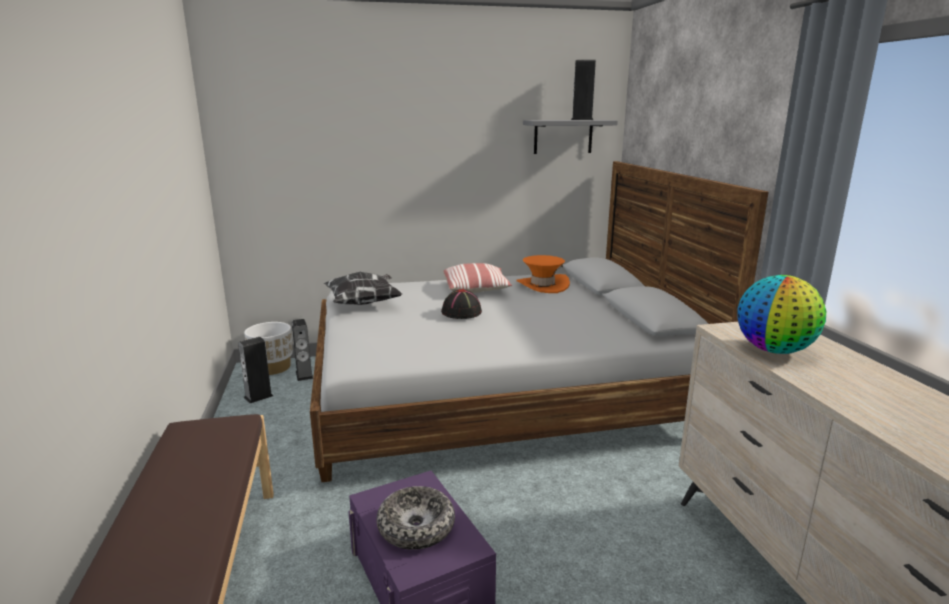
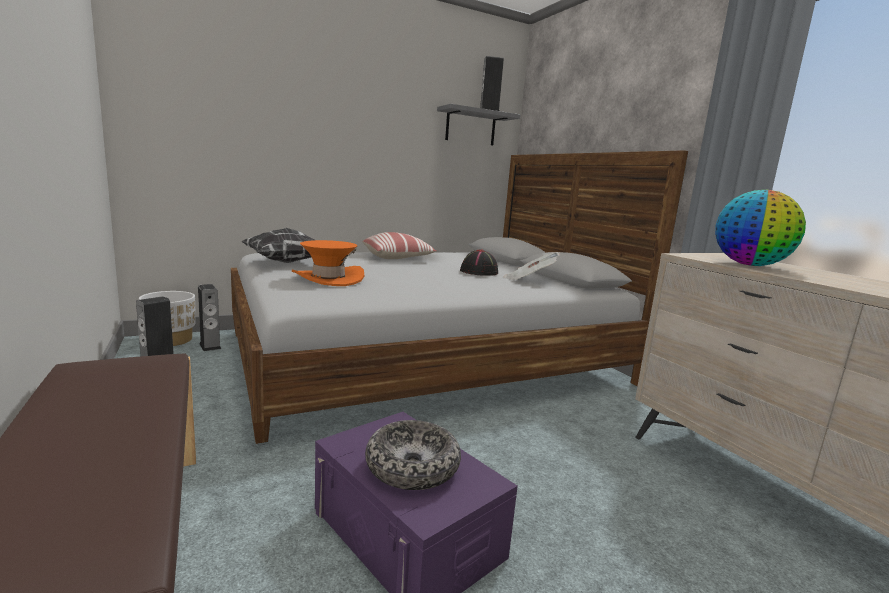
camera: 15 degrees left, 5 degrees down
(462, 312) = (395, 270): black hat -> black hat (479, 272)
(542, 285) = (458, 258): orange hat -> orange hat (328, 278)
(599, 323) = (529, 280): none -> newspaper

